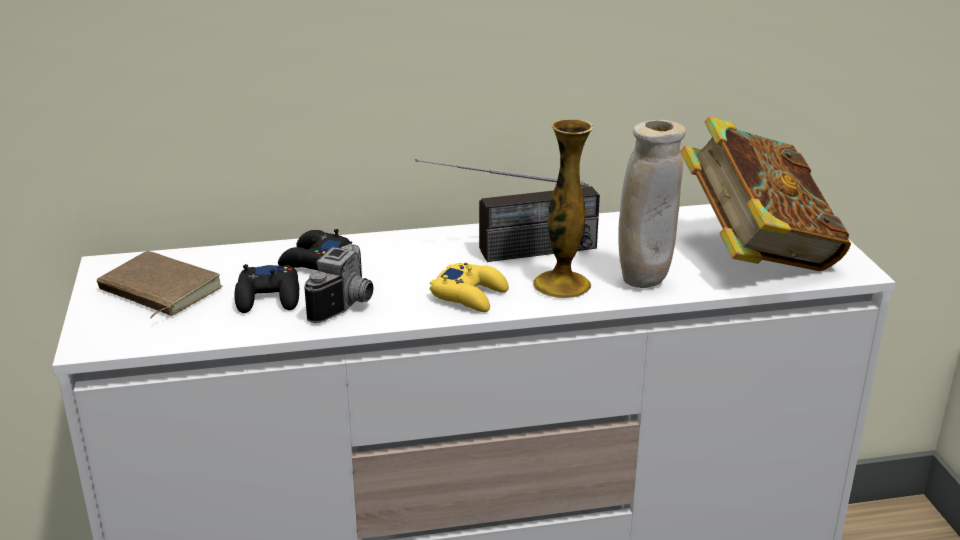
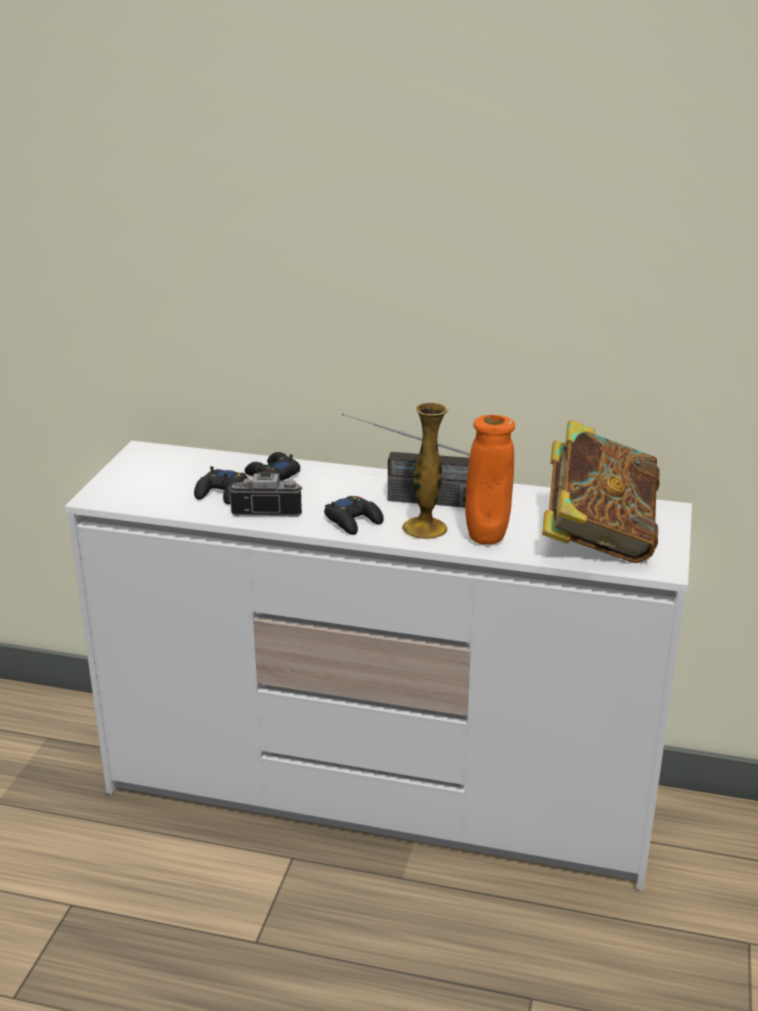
camera: 25 degrees right, 0 degrees up
(157, 291) = (158, 473): brown book -> none
(348, 304) = (268, 509): camera -> camera turned 135 degrees counterclockwise
(470, 295) = (353, 521): yellow game controller -> black game controller
(643, 281) = (486, 539): beige vase -> orange vase

